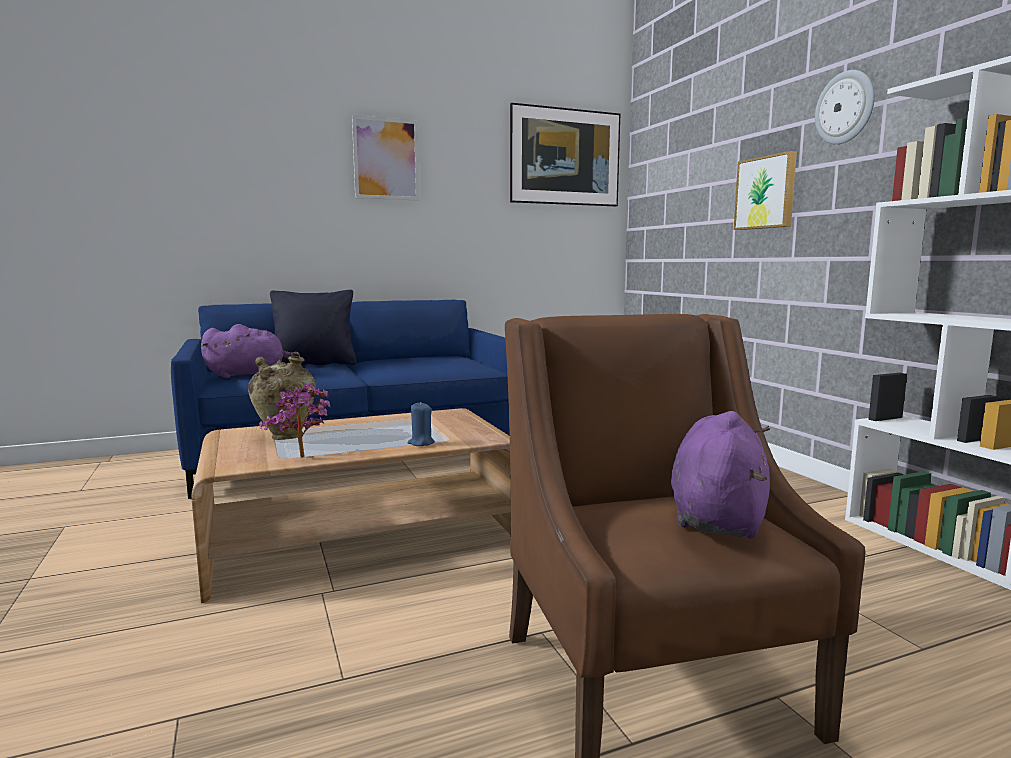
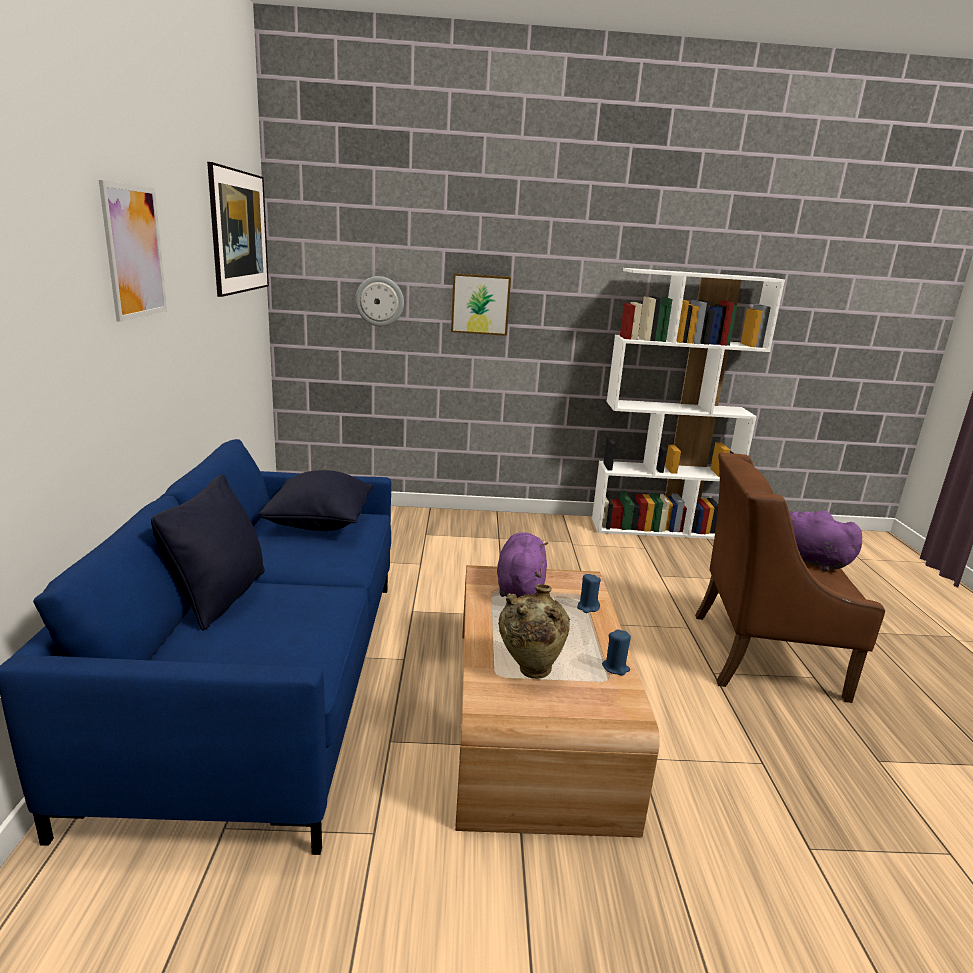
camera: 70 degrees left, 10 degrees up
(249, 375) = (251, 653): purple plush toy -> purple plush toy (520, 587)
(304, 458) = (615, 668): potted plant -> blue candle
(449, 362) = (320, 524): none -> black pillow
(845, 108) = (554, 254): wall clock -> wall clock (379, 301)

